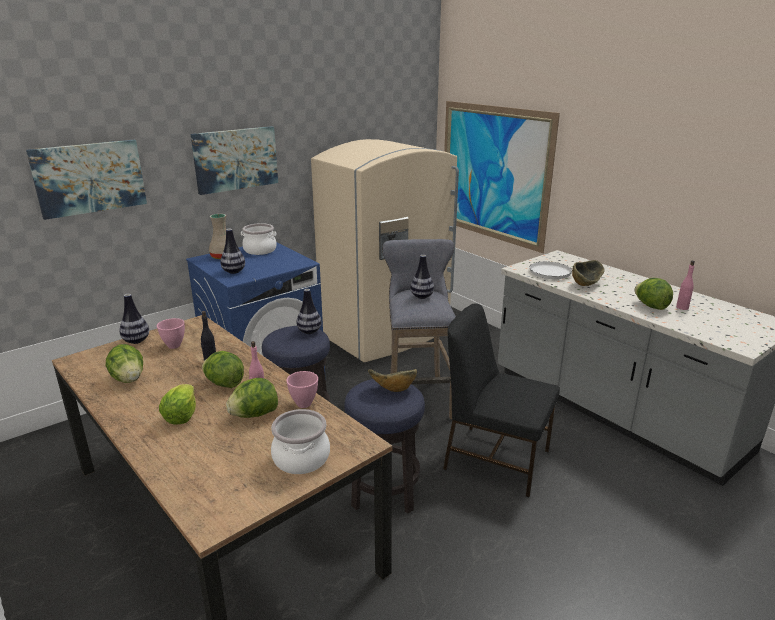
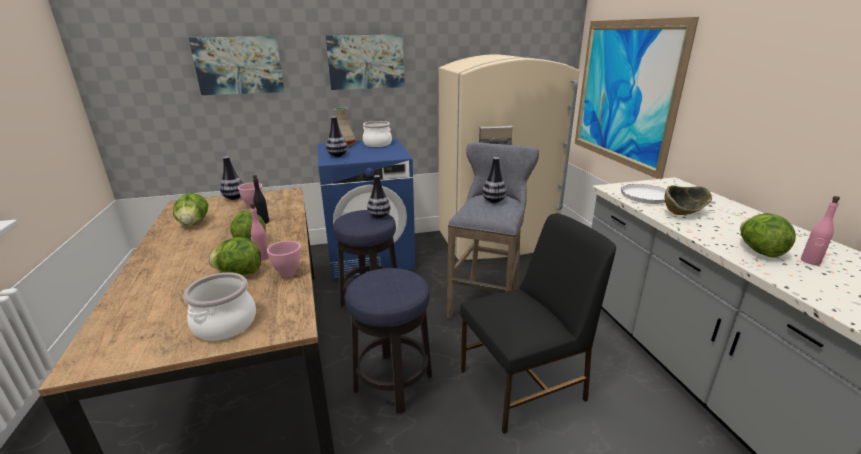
camera: 25 degrees right, 0 degrees up
(181, 416) = (189, 260): lettuce -> none
(393, 389) = (399, 282): bowl -> none
(495, 458) = (524, 385): black chair -> black chair turned 105 degrees clockwise

